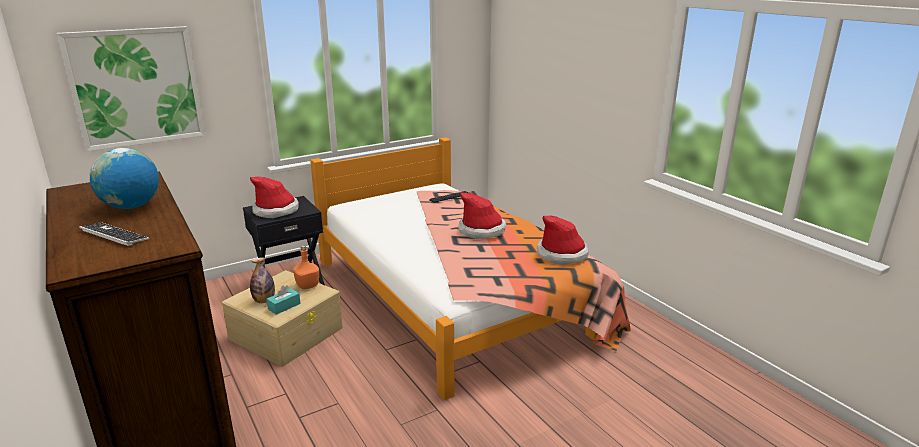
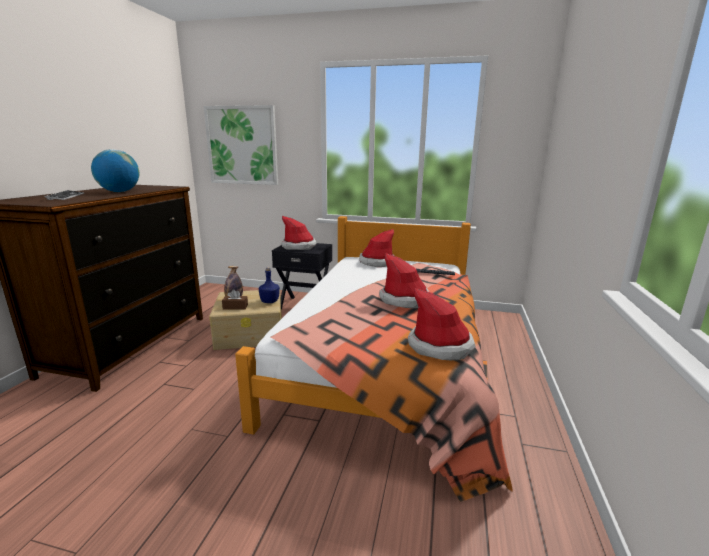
camera: 45 degrees right, 5 degrees down
(284, 306) = (235, 307): turquoise tissue box -> brown tissue box
(308, 285) = (270, 301): orange bottle -> blue bottle
(380, 202) = (377, 262): none -> hat

